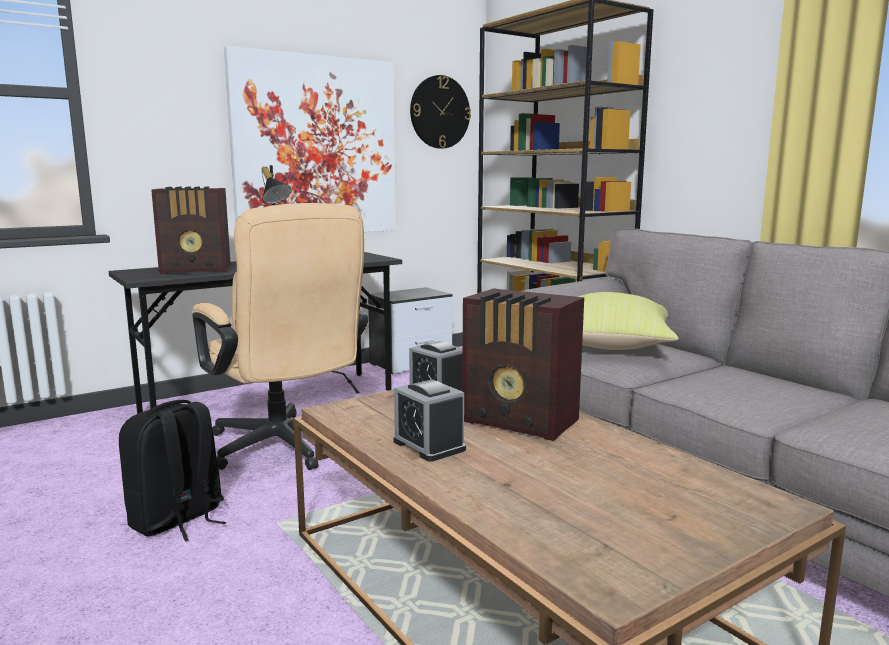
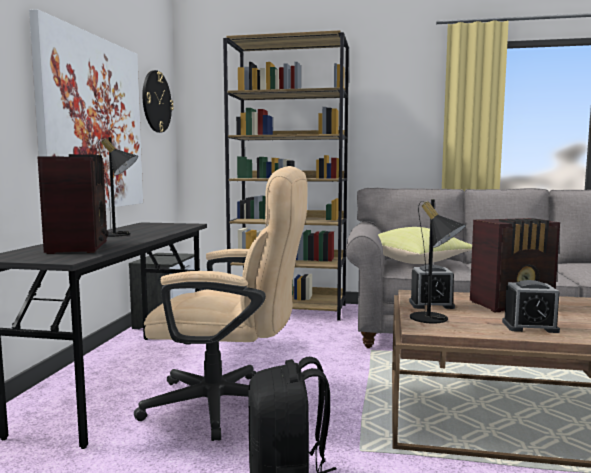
camera: 45 degrees left, 5 degrees down
(197, 270) = (79, 247): radio -> radio turned 45 degrees counterclockwise
(376, 407) = (434, 319): none -> black table lamp

